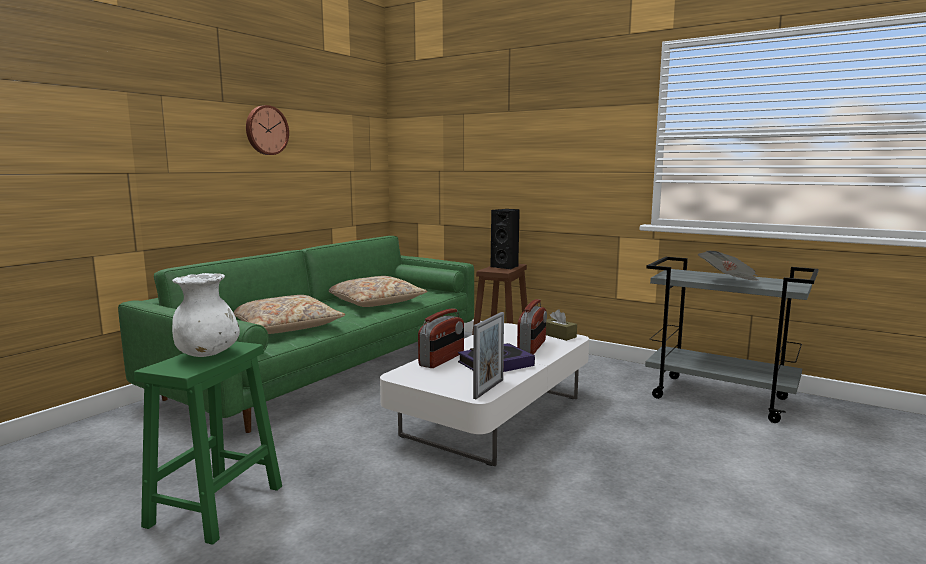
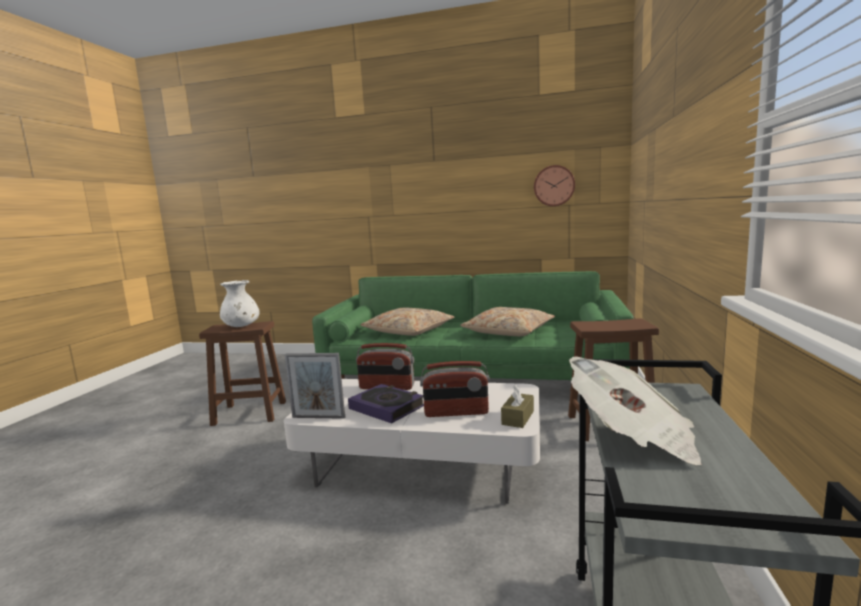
camera: 70 degrees right, 0 degrees up
(217, 504) = (251, 413): green stool -> brown stool
(266, 130) = (469, 177): wall clock -> wall clock (554, 186)
(506, 267) = (619, 325): black speaker -> none

